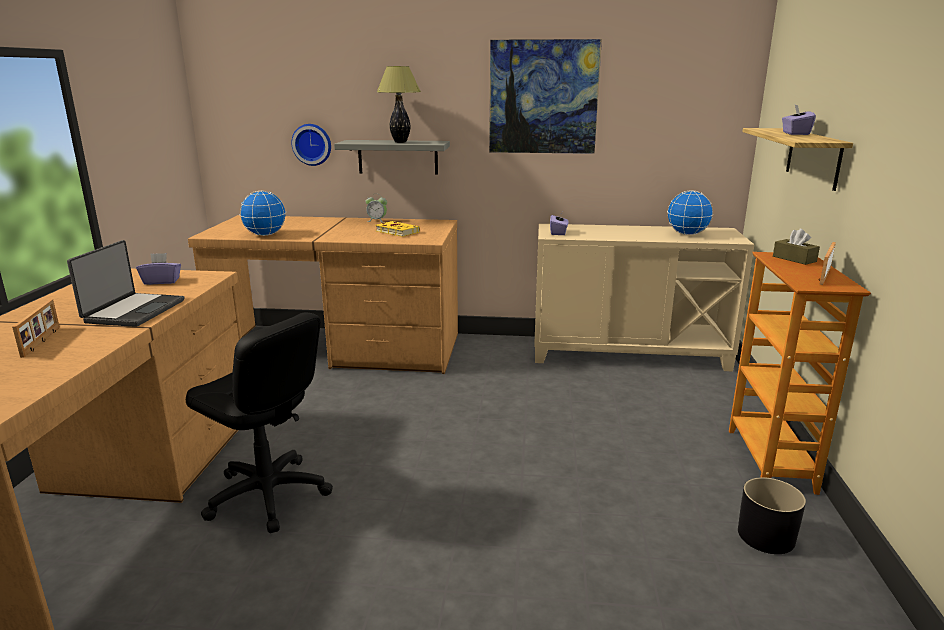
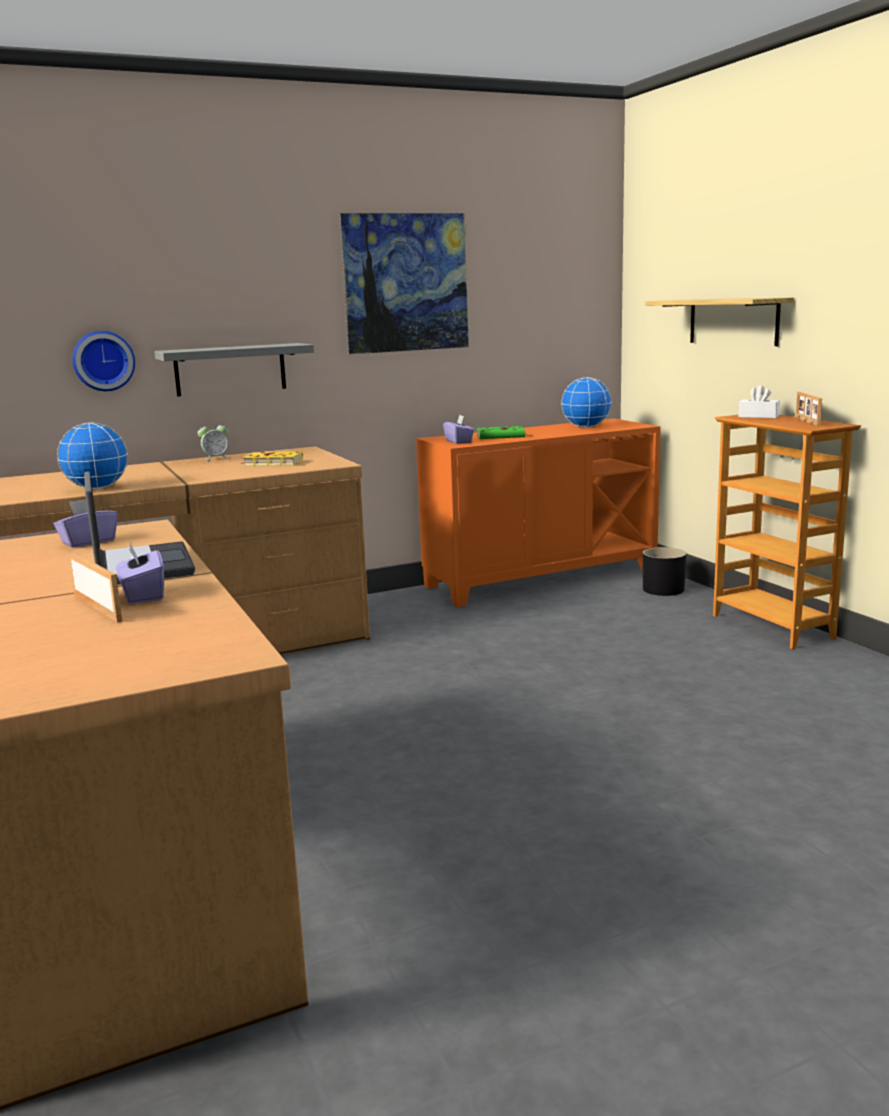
camera: 30 degrees left, 5 degrees down
(267, 495) = (335, 795): black office chair -> none
(400, 142) = (245, 346): table lamp -> none
(601, 233) = (502, 436): none -> green book
(628, 353) = (540, 578): beige cabinet -> orange cabinet
(766, 536) = (837, 676): black planter -> black planter (663, 589)
(794, 259) = (758, 416): brown tissue box -> white tissue box
(795, 134) = (716, 298): purple tissue box -> purple tissue box (143, 595)

